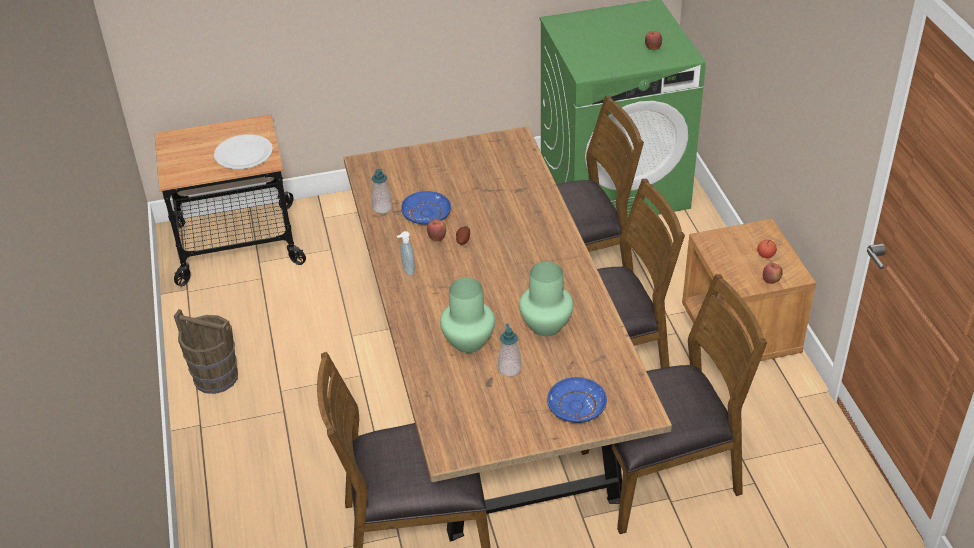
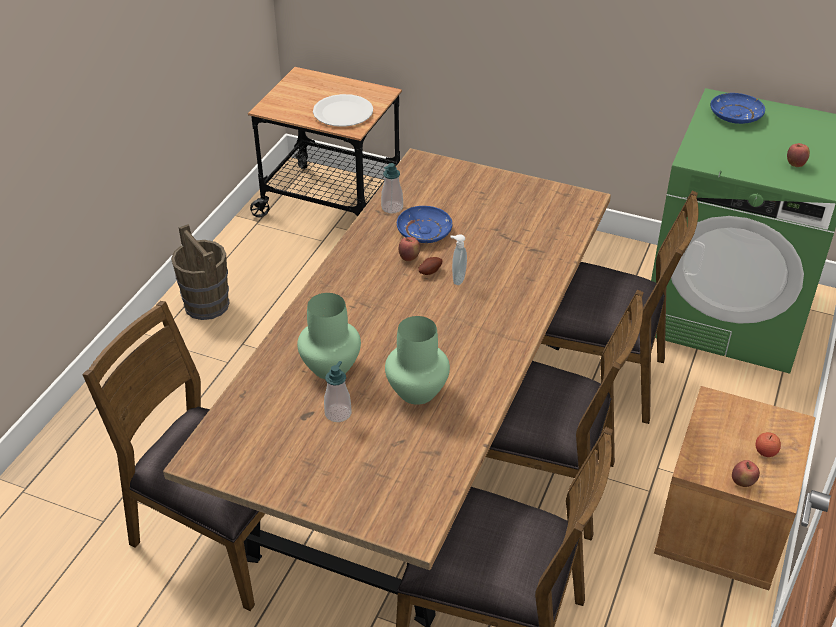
camera: 35 degrees right, 0 degrees up
(407, 270) = (350, 274): soap dispenser -> soap dispenser (457, 279)
(576, 406) = (358, 486): blue plate -> blue plate (735, 115)

